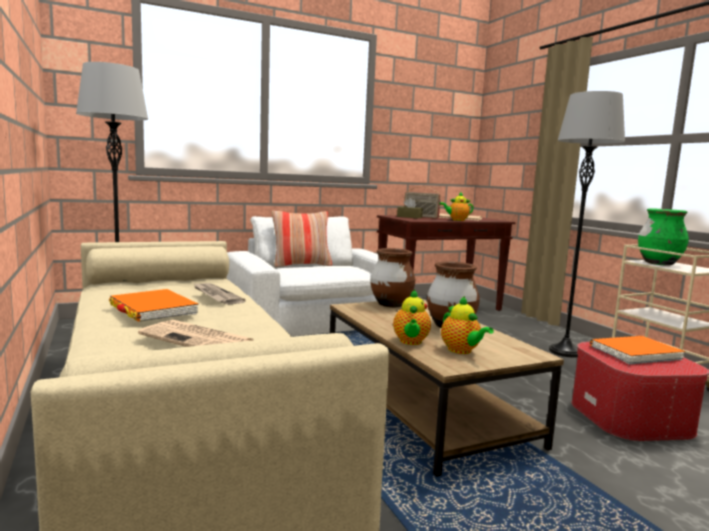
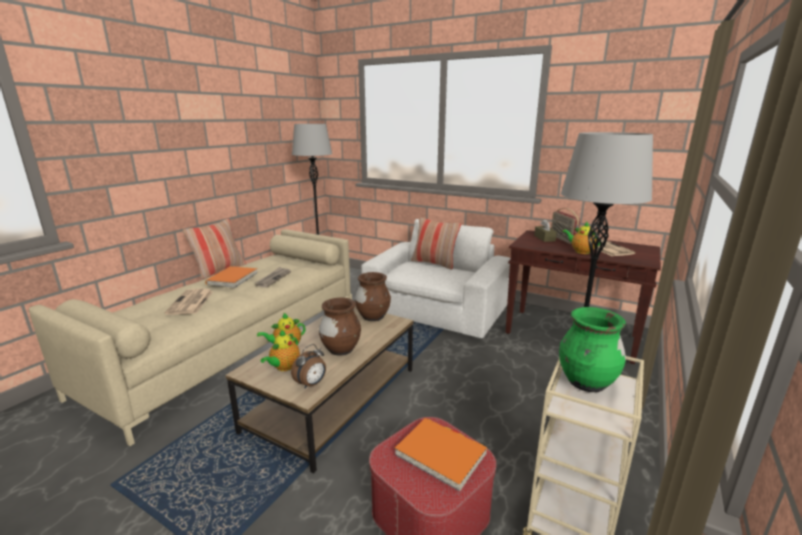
camera: 55 degrees right, 10 degrees up
(71, 312) = (219, 270): none -> pillow
(513, 348) = (311, 384): none -> alarm clock

